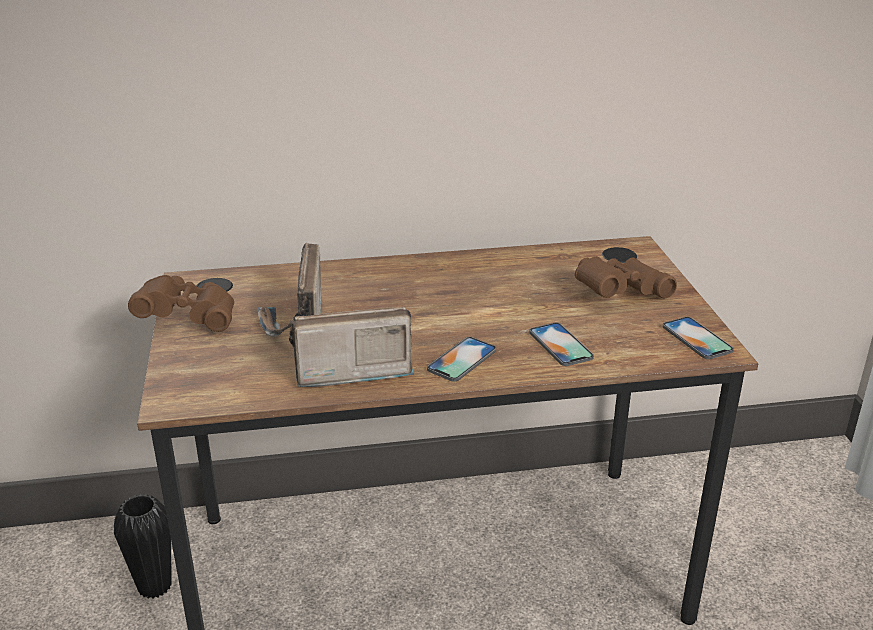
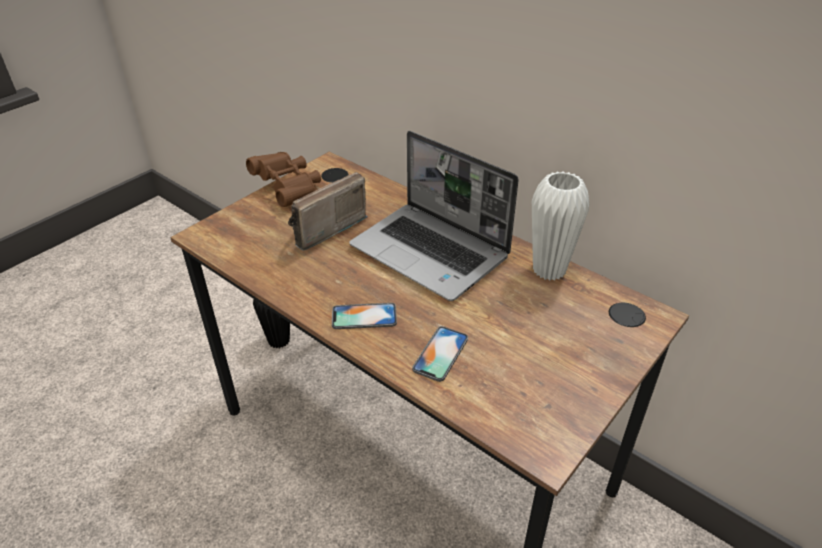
camera: 50 degrees right, 10 degrees up
(349, 370) = (298, 276): radio -> none
(424, 292) = (431, 252): none -> laptop
(527, 257) = (549, 270): none -> white vase
(618, 294) = (559, 345): brown binoculars -> none
(697, 338) = (547, 429): phone -> none

